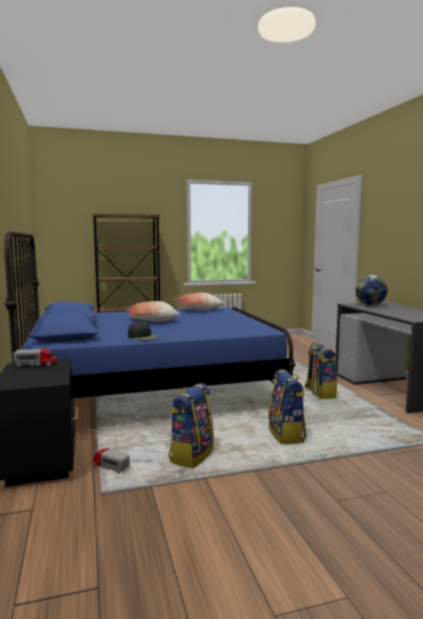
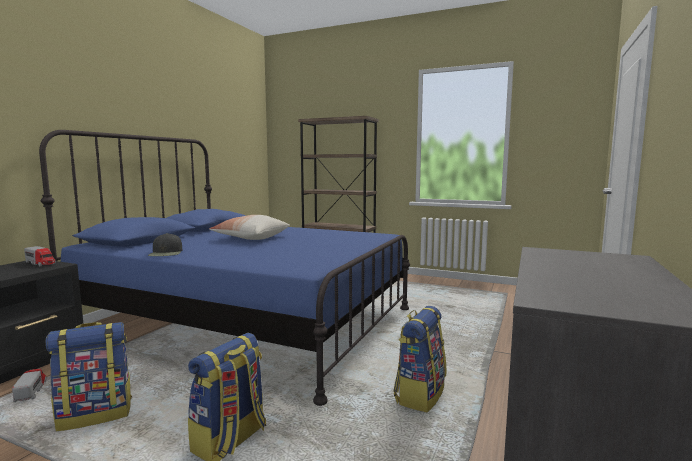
camera: 40 degrees right, 0 degrees up
(198, 310) = (348, 233): pillow -> none
(370, 305) = (571, 257): globe -> none

